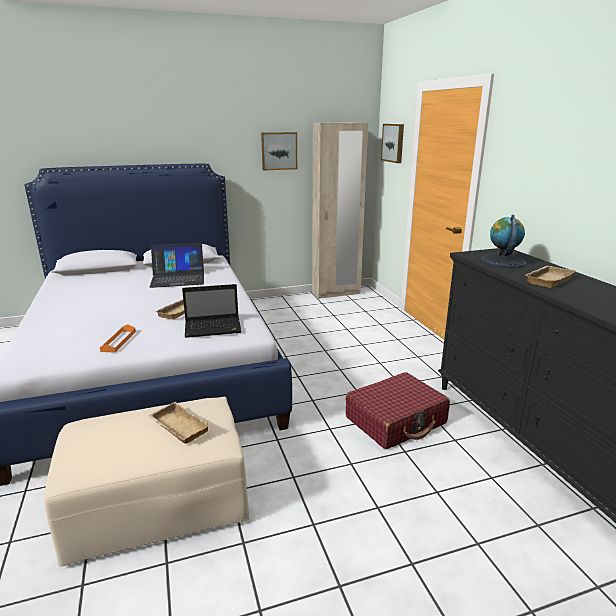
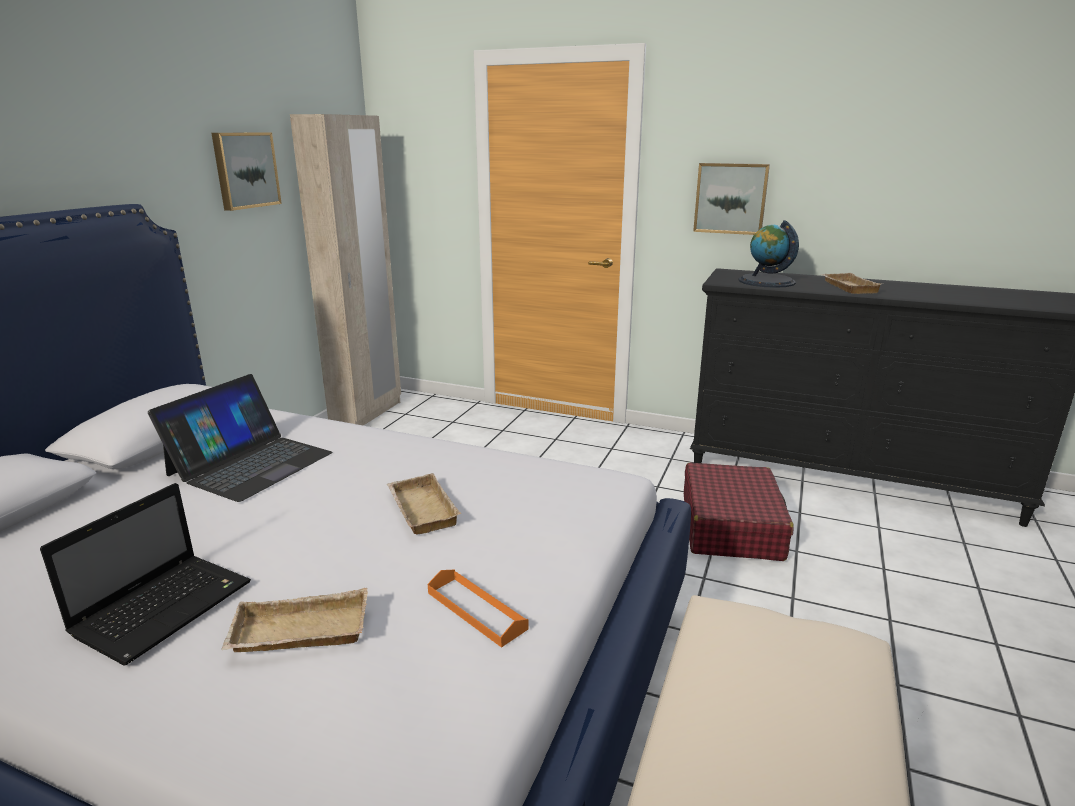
camera: 50 degrees left, 0 degrees up
(177, 427) = (790, 667): beige tray -> beige tray (298, 634)
(214, 328) = (552, 502): laptop -> laptop (166, 606)
(393, 143) = (420, 149): picture -> picture (730, 198)

